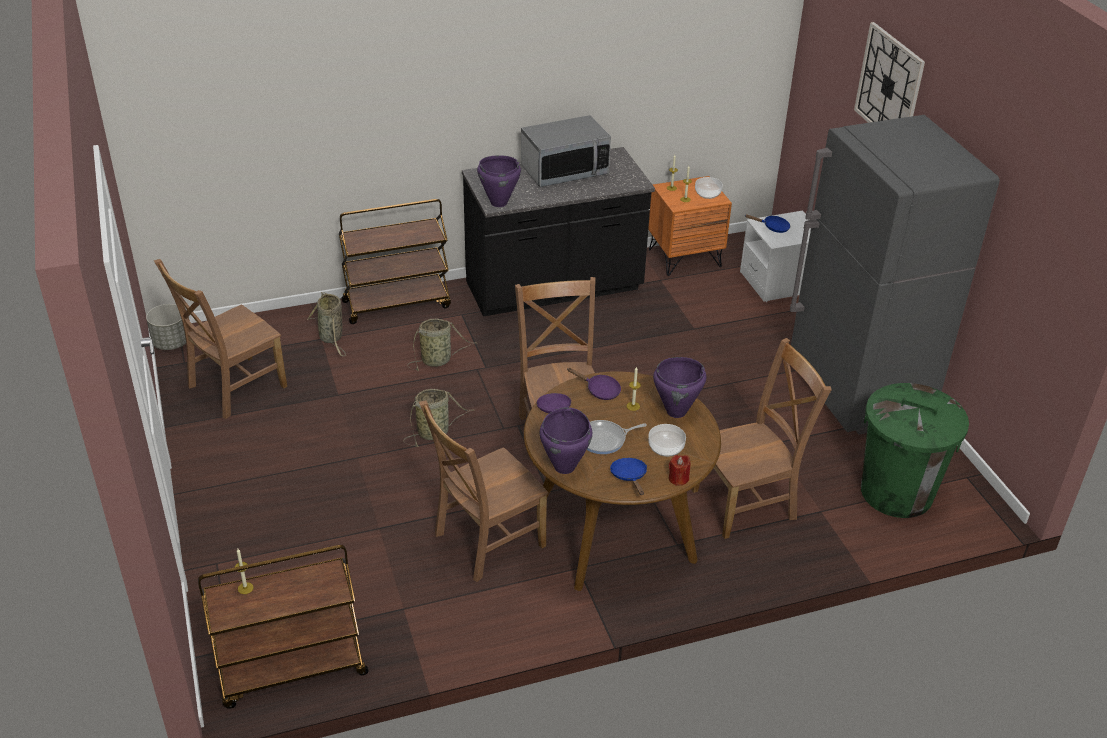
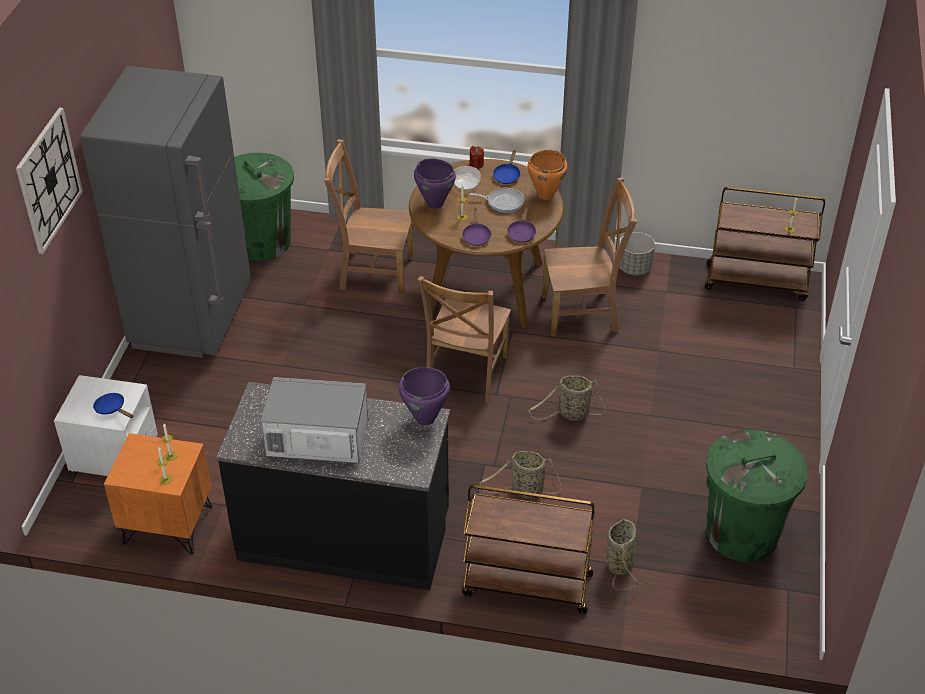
camera: 150 degrees left, 5 degrees up
(171, 343) = (799, 625): grey planter -> grey planter (634, 268)
(233, 388) = (742, 534): brown chair -> green trash can
(565, 466) = (545, 195): purple cooking pot -> orange cooking pot
(599, 390) = (476, 236): purple frying pan -> purple frying pan turned 150 degrees counterclockwise
(707, 194) = (138, 455): bowl -> none

